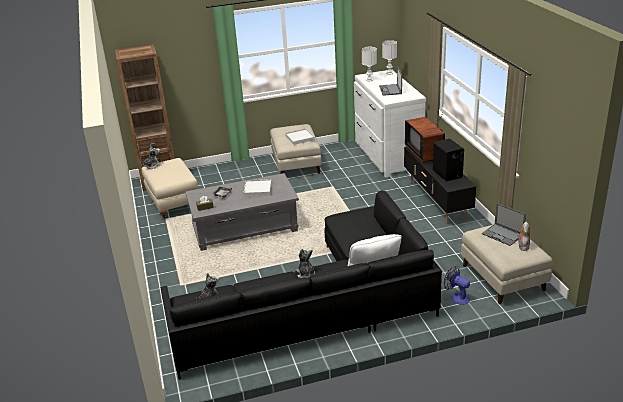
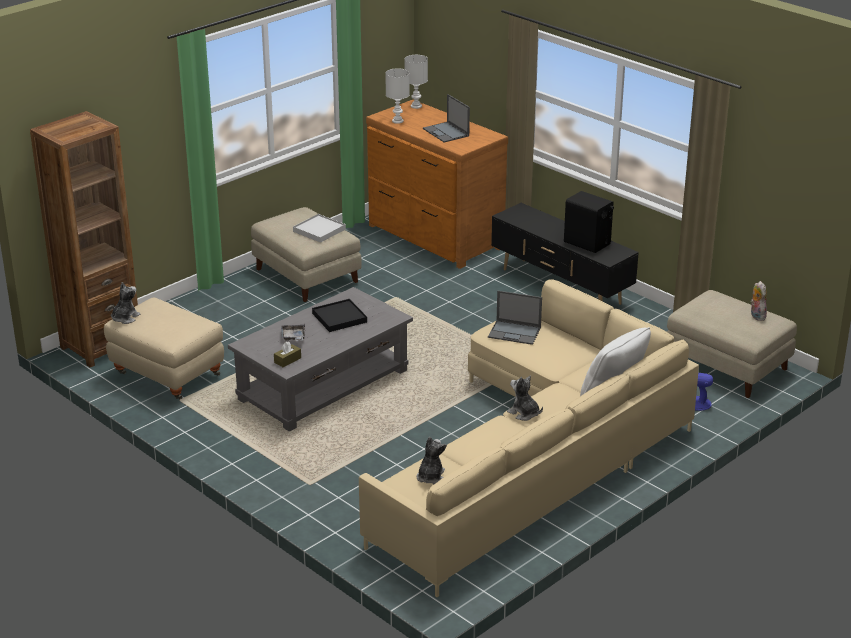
camera: 30 degrees left, 0 degrees up
(258, 189) = (339, 317): white tray -> black tray
(321, 306) = (536, 458): black sofa -> beige sofa
(387, 156) = (434, 237): white dresser -> brown dresser
(426, 153) = (531, 219): television -> none
(503, 235) = (722, 307): laptop -> laptop (515, 332)

